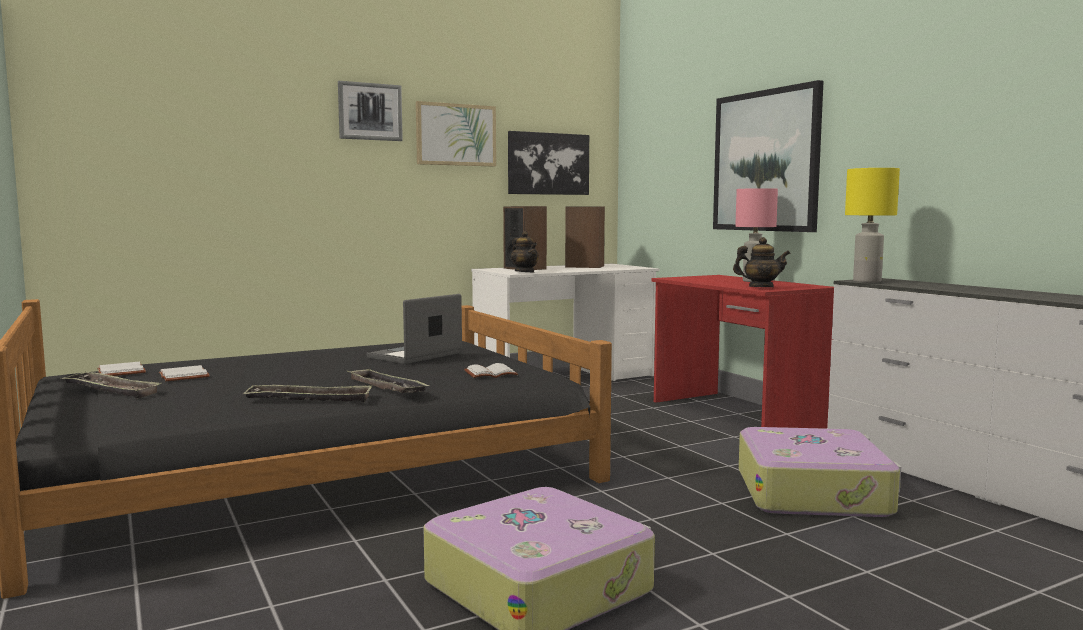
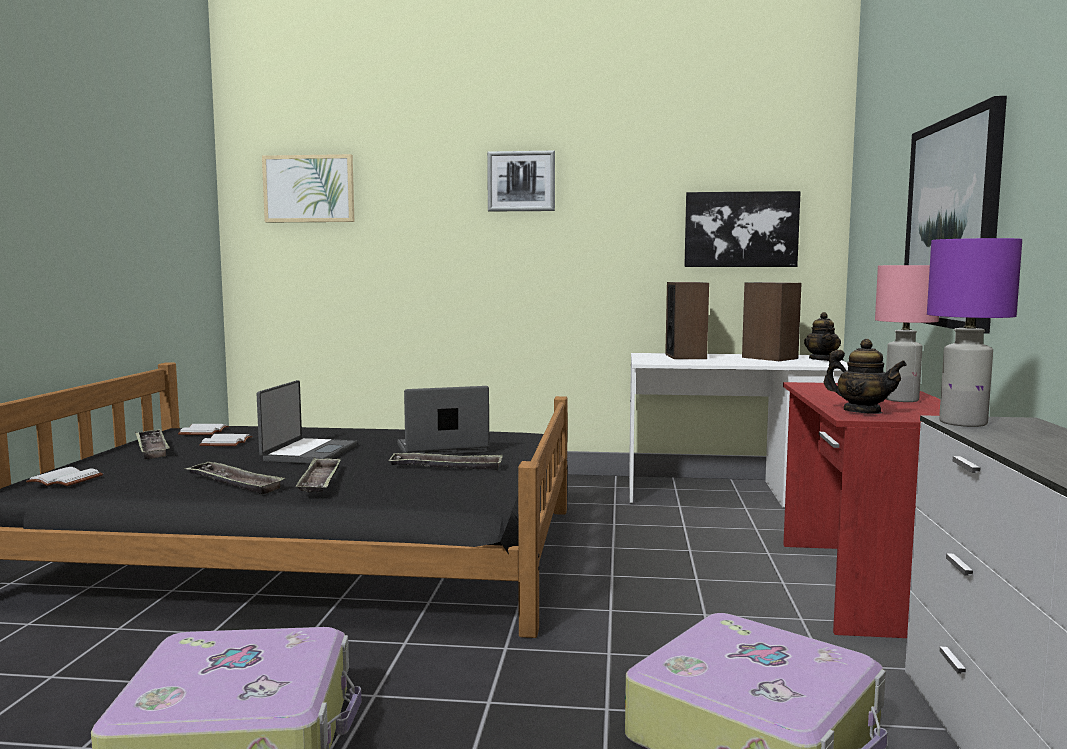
camera: 35 degrees right, 0 degrees up
(303, 372) = (308, 453): none -> laptop
(456, 135) = (619, 200): picture -> picture (309, 189)
(459, 366) = (446, 467): none -> tray
(491, 373) = (448, 482): white book -> white book (67, 479)
(525, 272) = (663, 361): teapot -> teapot (821, 360)
(867, 281) = (963, 423): yellow table lamp -> purple table lamp

